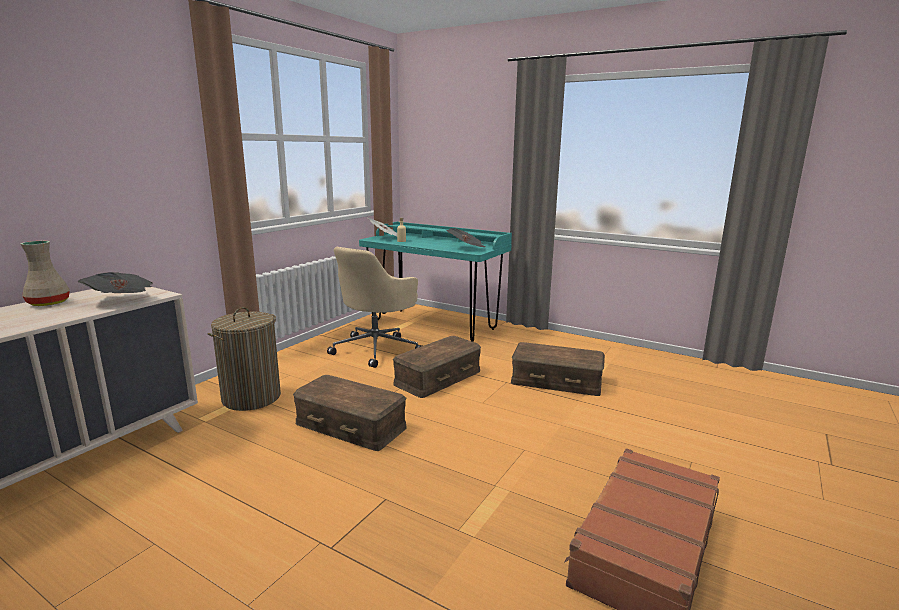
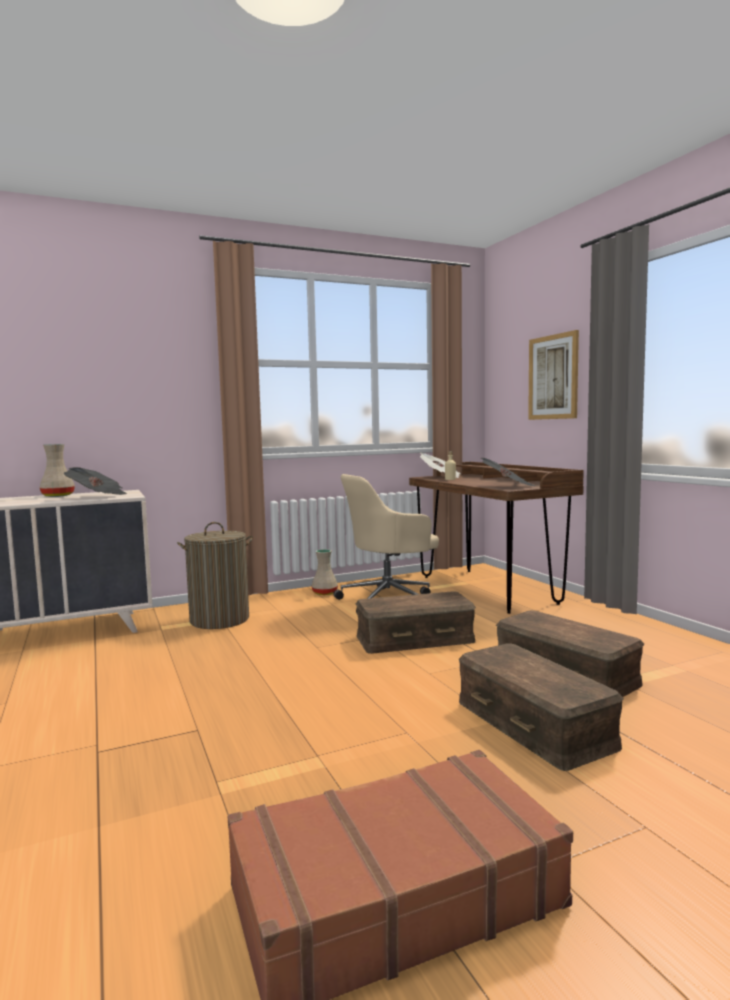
camera: 35 degrees right, 10 degrees down
(312, 351) = (325, 593): none -> beige vase
(351, 425) = (265, 660): brown storage box -> brown storage box (535, 723)
(433, 325) = (487, 589): turquoise desk -> brown desk
(472, 157) = (553, 377): none -> picture

